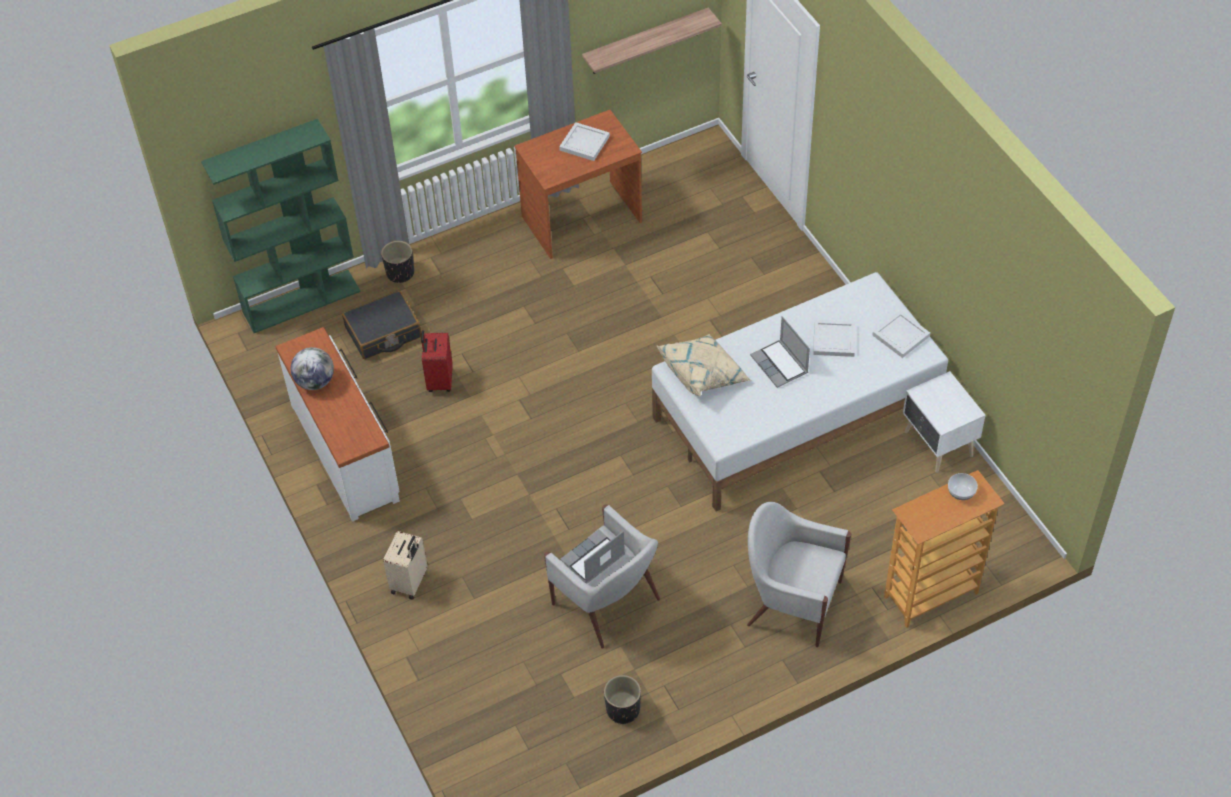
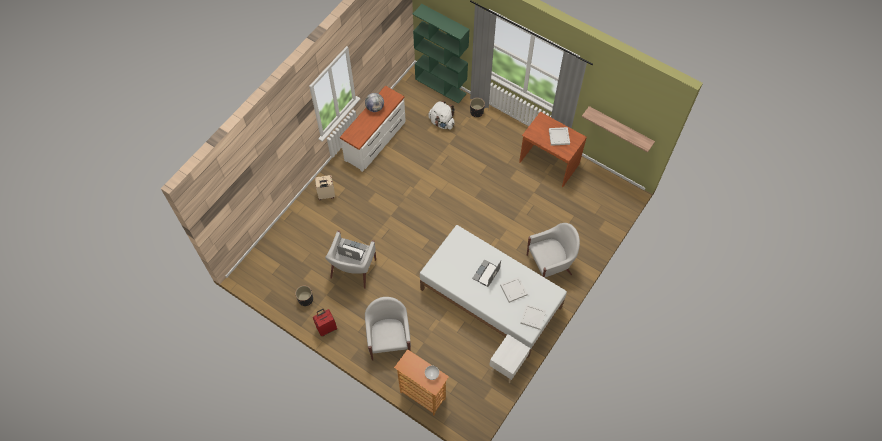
camera: 60 degrees right, 10 degrees up
(383, 333) = (442, 122): black suitcase -> white backpack
(439, 380) = (429, 154): red suitcase -> red suitcase (326, 328)
(704, 374) = (463, 246): beige pillow -> none
(780, 304) = (550, 264): none -> white armchair

